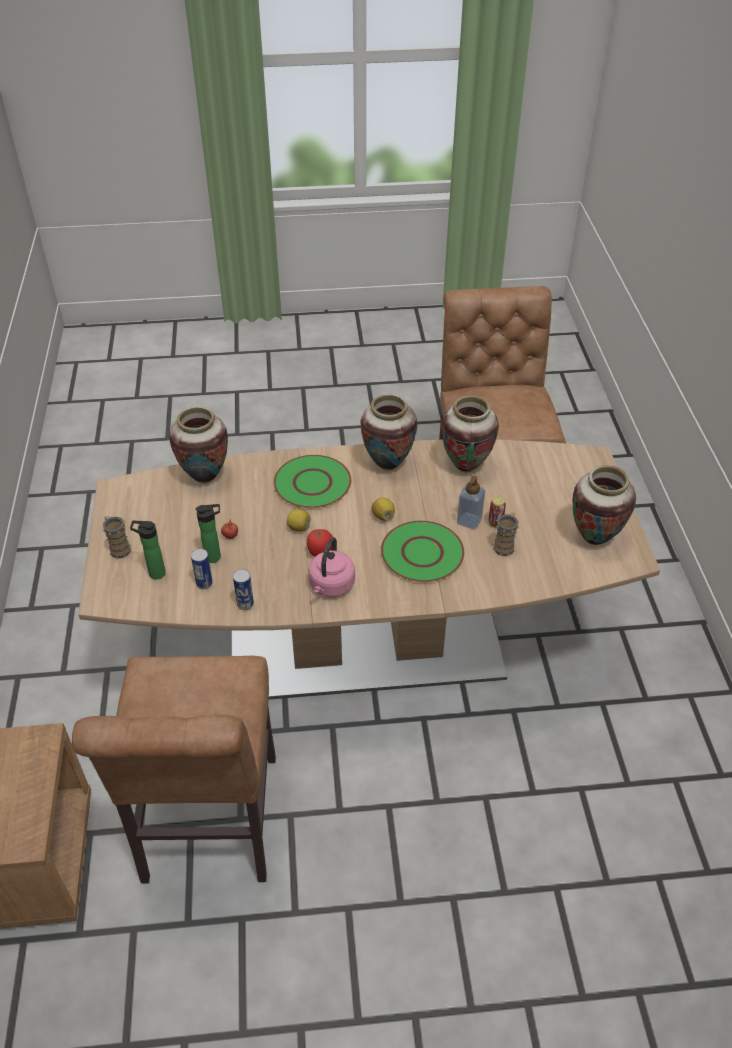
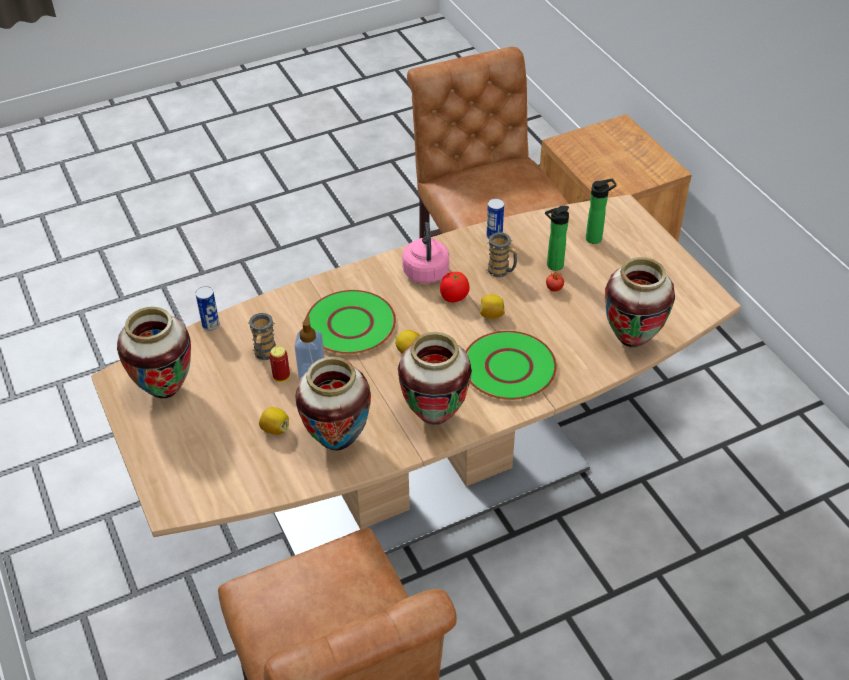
camera: 160 degrees right, 0 degrees up
(118, 548) = (649, 249): mug -> mug (502, 271)
(204, 583) = (544, 242): can -> can (211, 325)
(510, 486) = (275, 429): none -> lemon

